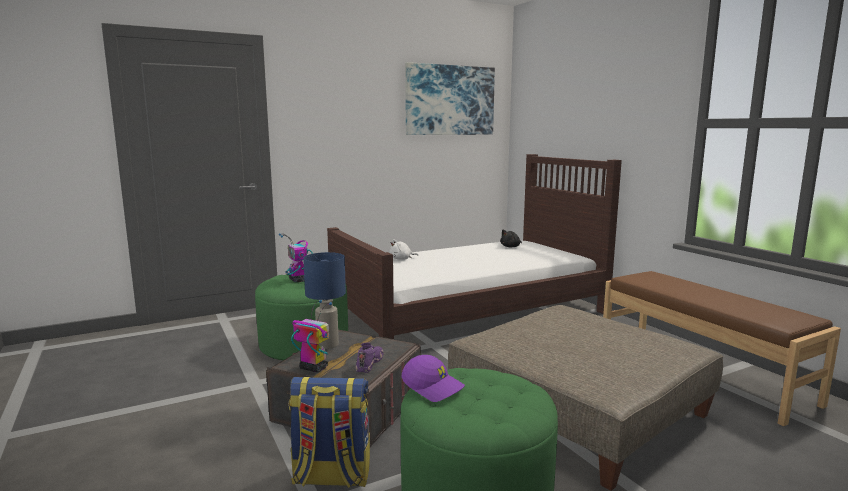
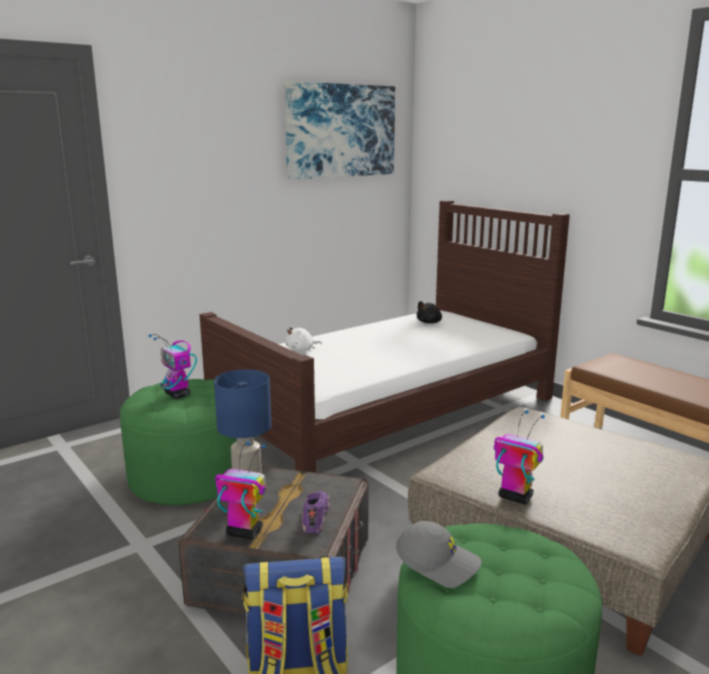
camera: 10 degrees left, 5 degrees up
(433, 387) = (438, 563): purple cap -> grey cap
(523, 359) = (514, 497): none -> toy robot

